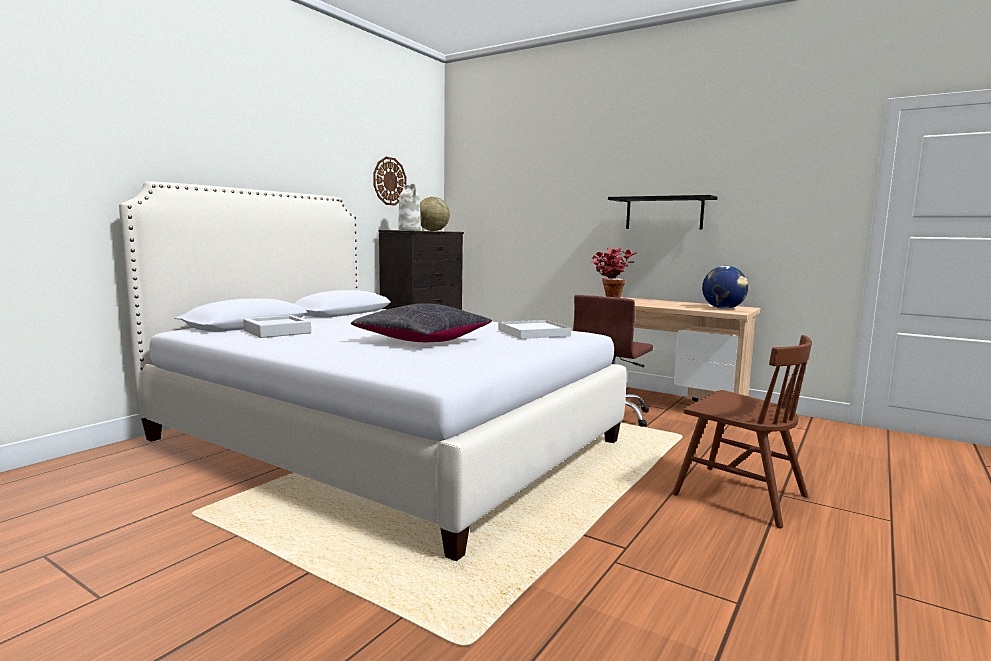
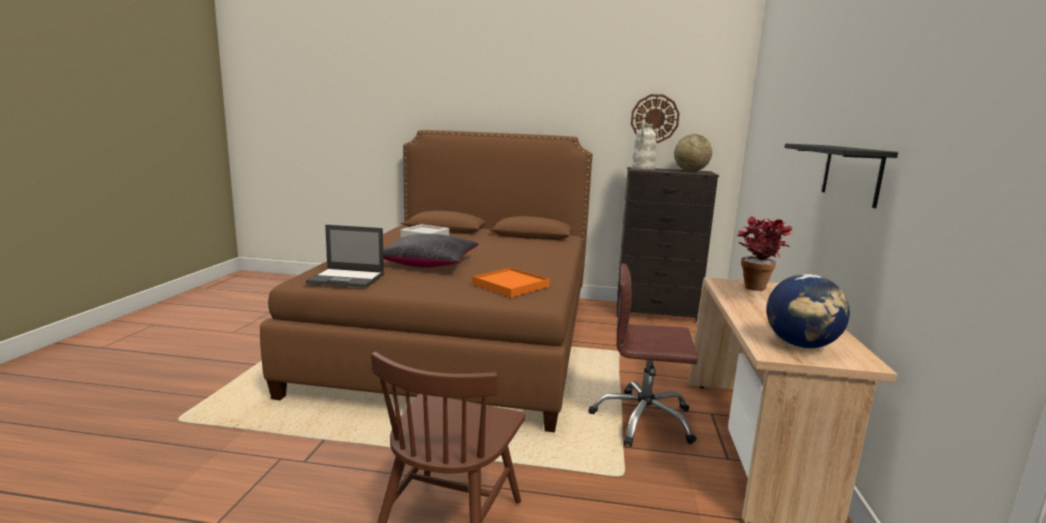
camera: 65 degrees right, 5 degrees up
(383, 440) = (460, 338): white bed -> brown bed
(461, 361) = (347, 278): none -> laptop
(533, 333) = (510, 285): white tray -> orange tray

